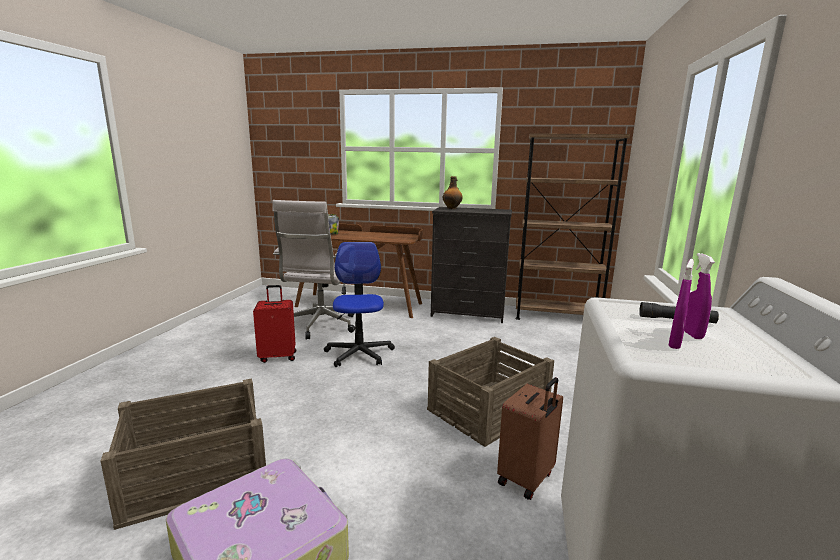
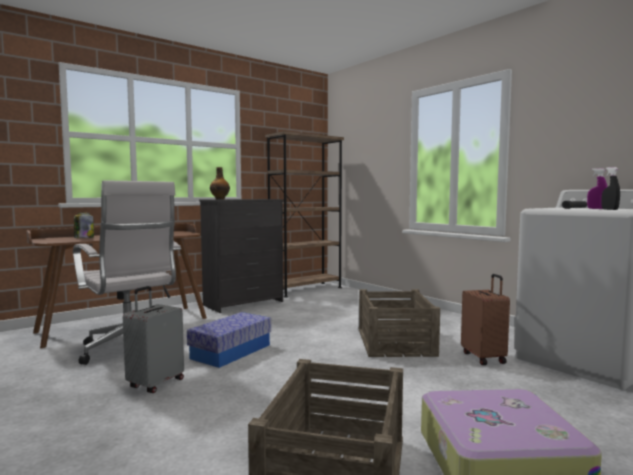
camera: 50 degrees left, 10 degrees down
(278, 356) = (155, 384): red suitcase -> grey suitcase
(359, 354) = (231, 351): office chair -> storage box
(675, 344) = (609, 209): purple spray bottle -> black spray bottle

